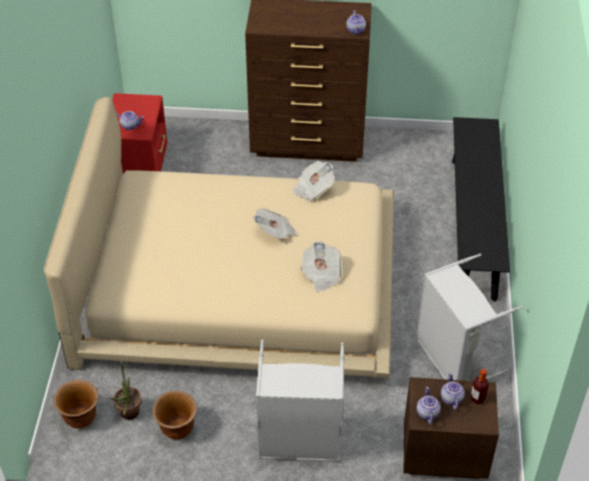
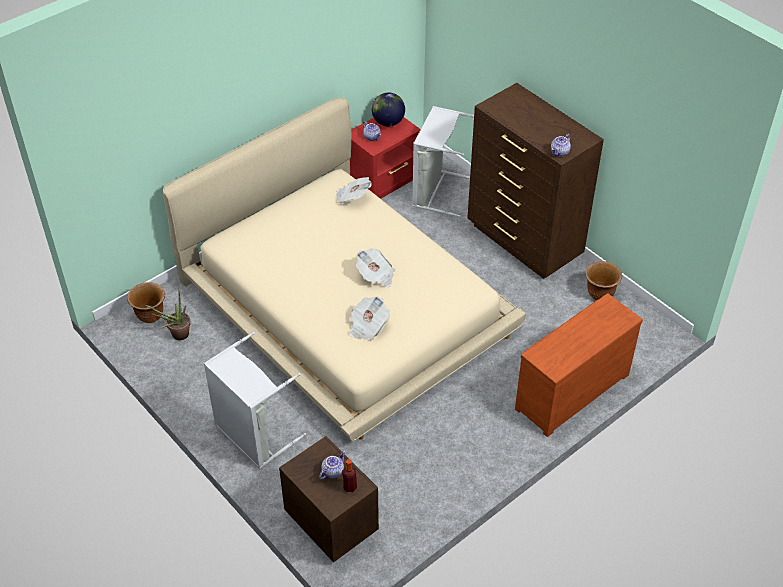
camera: 45 degrees right, 0 degrees up
(127, 106) = (388, 122): none -> globe
(177, 429) = (193, 367): brown planter -> brown planter (600, 294)
(313, 189) = (442, 264): newspaper -> newspaper (352, 197)
(427, 412) = (304, 467): teapot -> none
(452, 359) = (424, 468): grey laundry basket -> grey laundry basket (437, 191)
(473, 227) = (570, 390): black bench -> brown dresser

